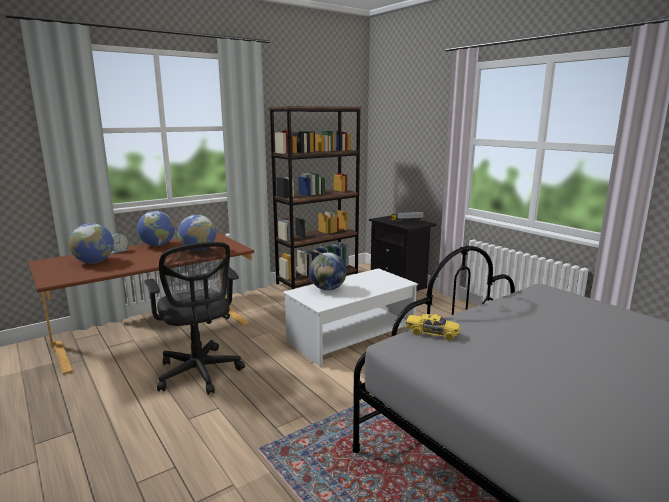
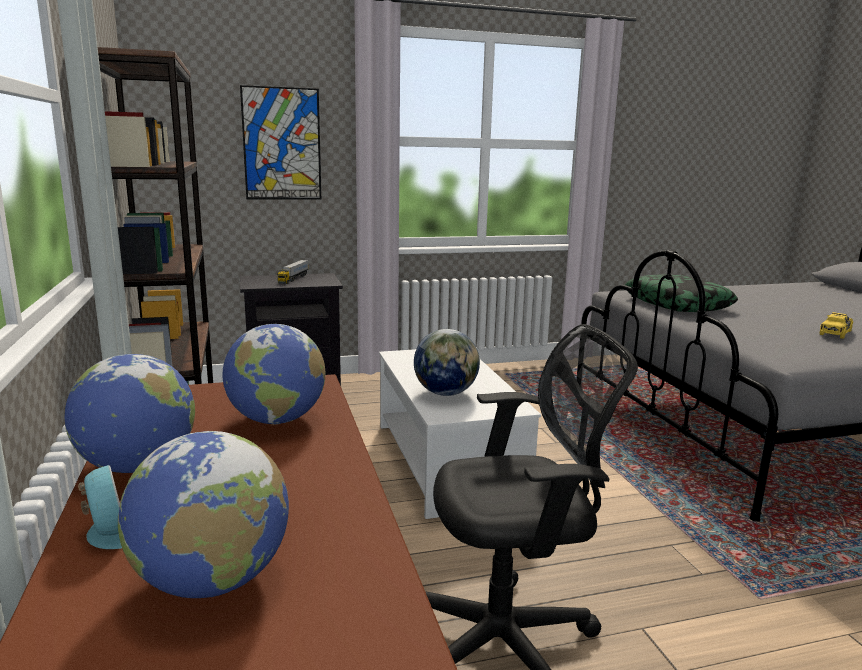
camera: 70 degrees left, 0 degrees up
(420, 142) = (282, 144): none -> picture
(432, 333) = (751, 343): yellow toy car -> yellow toy car (835, 333)
(540, 309) = (677, 304): none -> pillow

